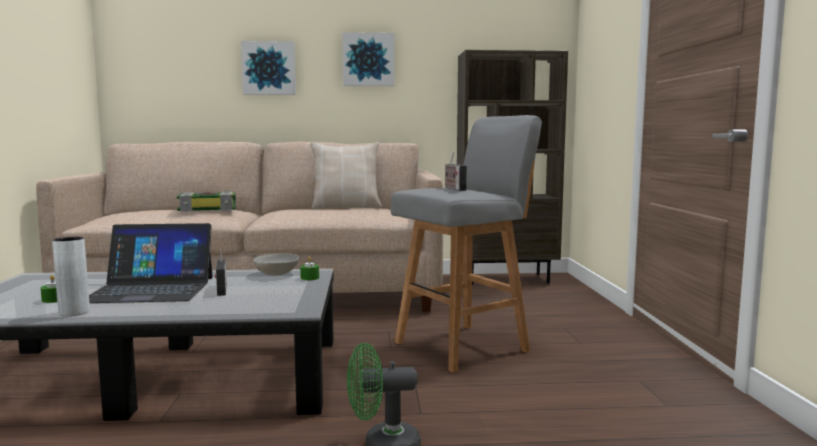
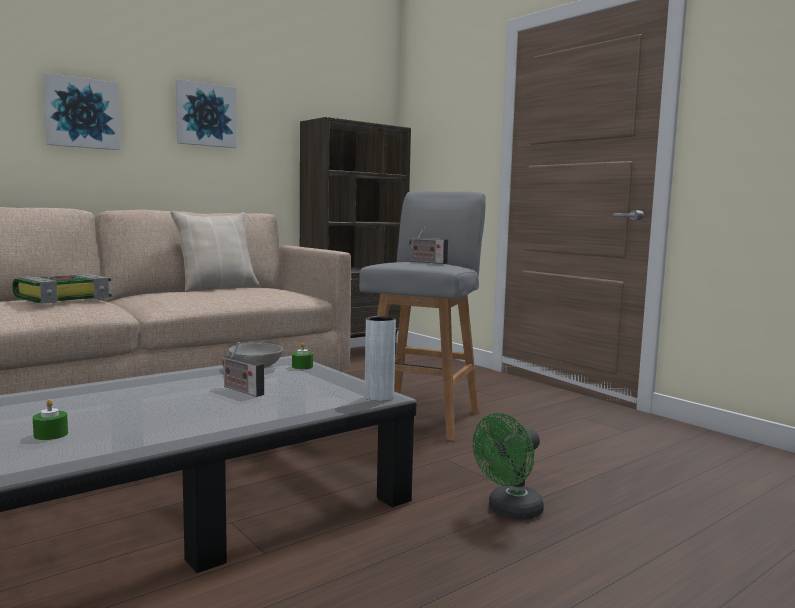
camera: 35 degrees left, 0 degrees up
(74, 312) = (133, 442): grey vase -> grey vase (379, 397)
(151, 289) = (153, 403): laptop -> none

